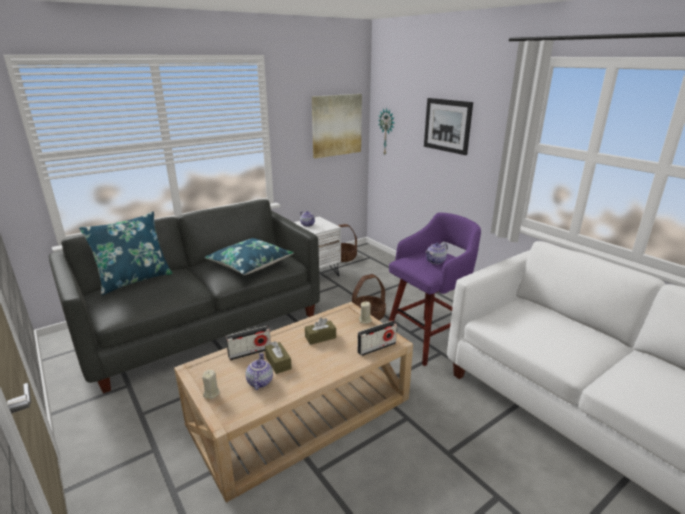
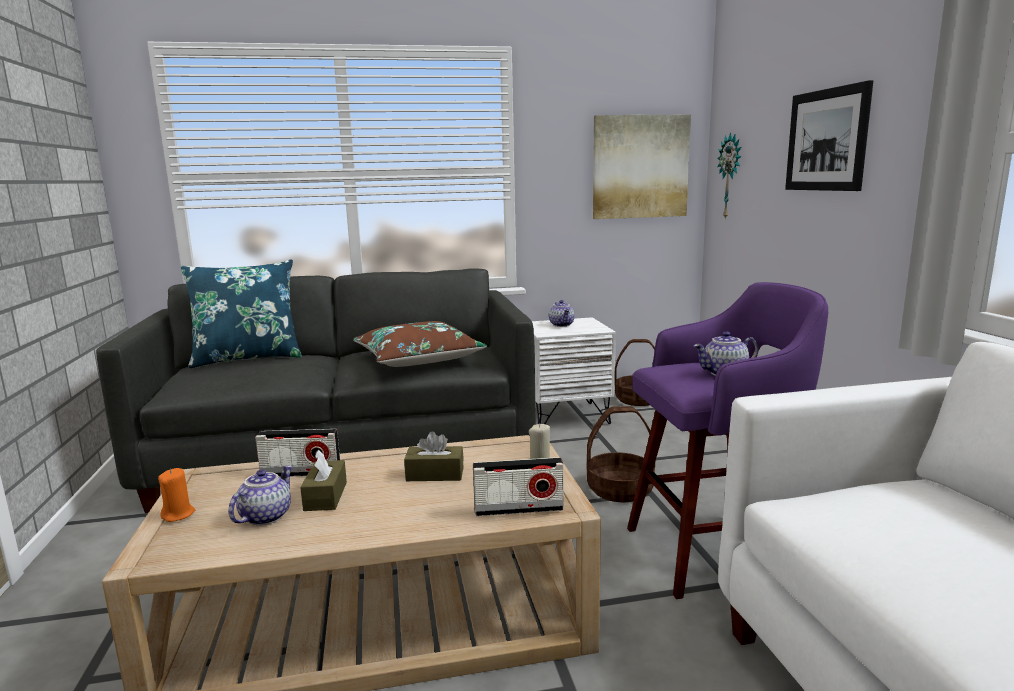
camera: 25 degrees right, 10 degrees down
(211, 393) = (178, 514): beige candle -> orange candle
(250, 264) = (418, 359): blue pillow -> brown pillow

